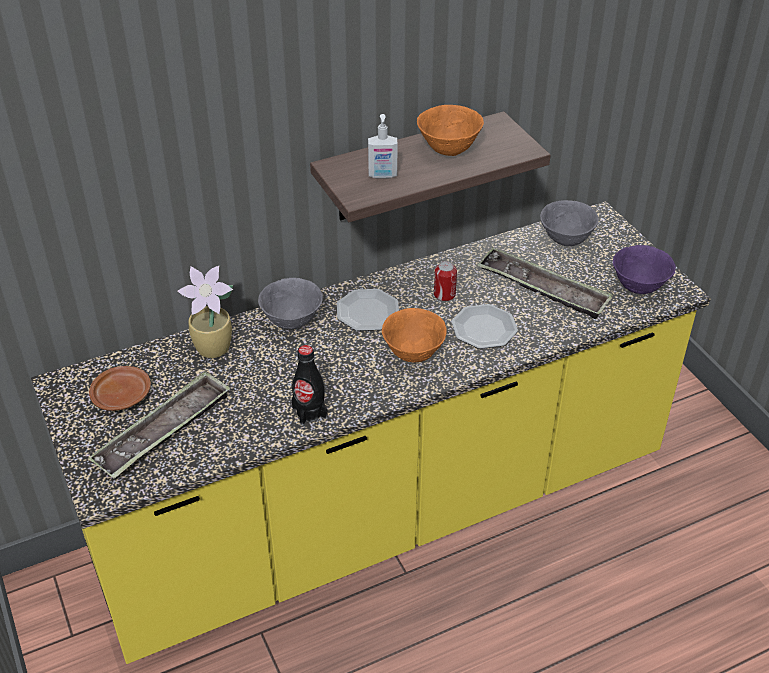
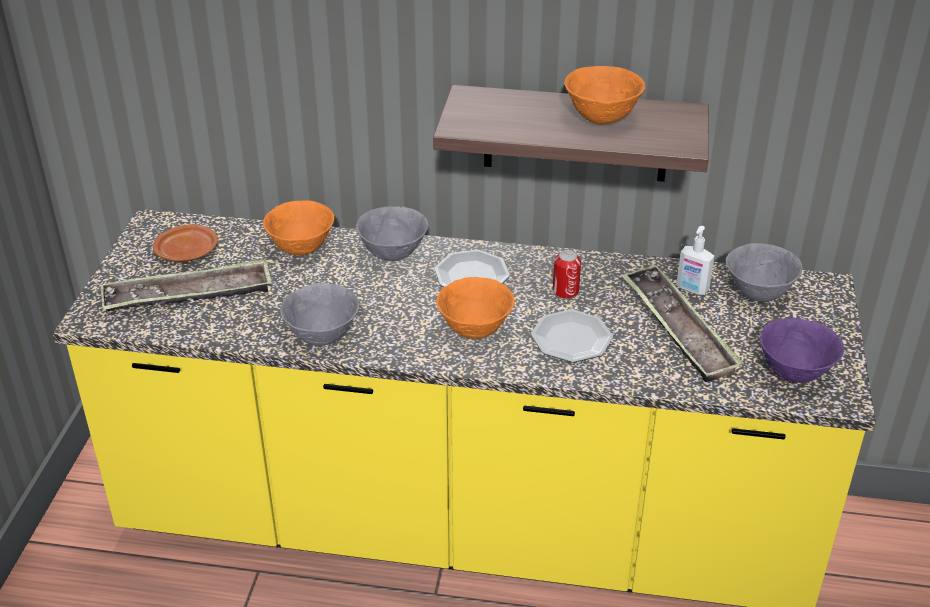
camera: 35 degrees right, 5 degrees down
(215, 349) = (302, 248): potted plant -> orange bowl
(309, 412) = (323, 336): black bottle -> grey bowl
(382, 175) = (505, 118): soap dispenser -> soap dispenser (692, 289)

